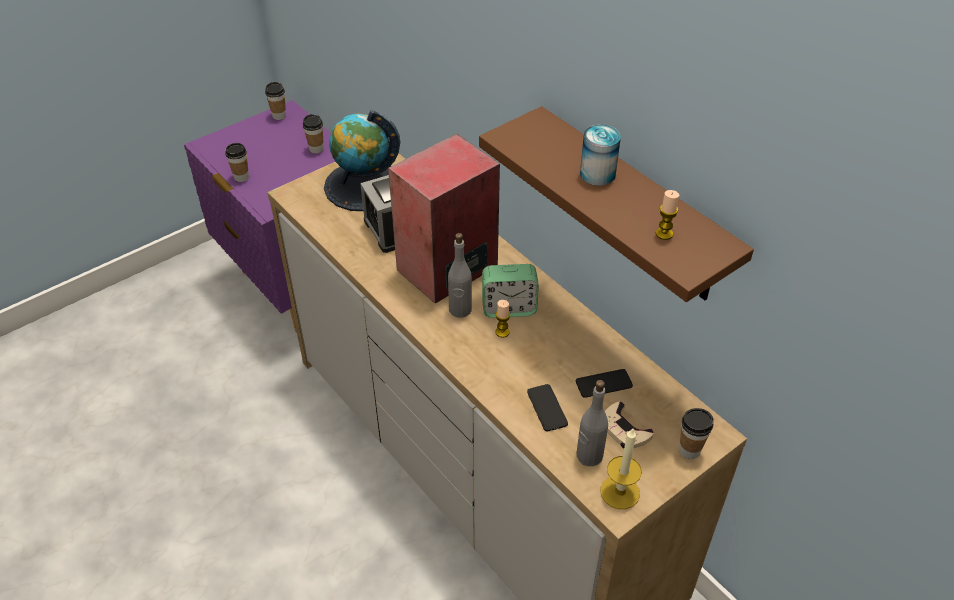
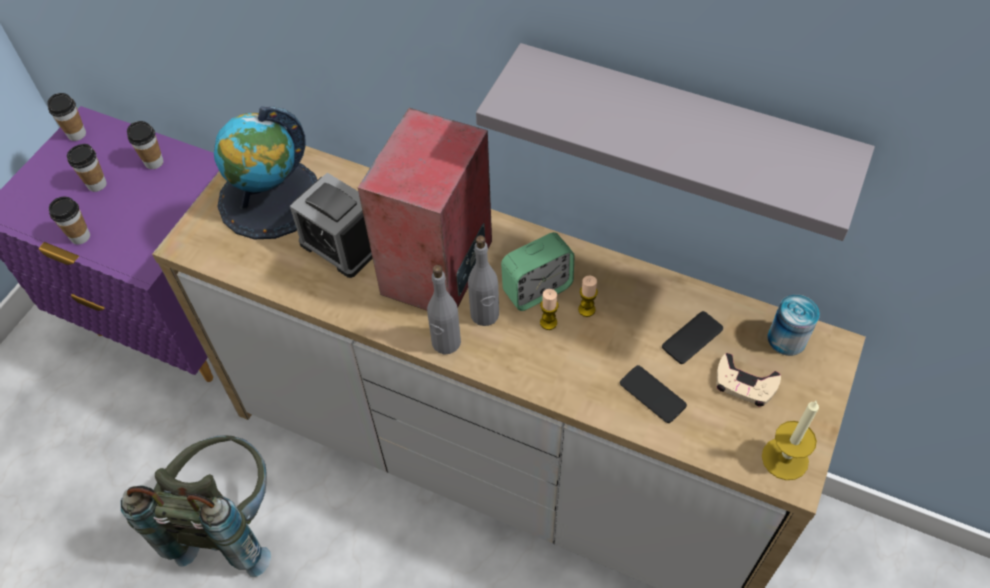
camera: 25 degrees left, 10 degrees up
(254, 429) = (227, 521): none -> grey backpack
(589, 456) = (729, 431): grey bottle -> grey bottle (446, 342)
(597, 174) = (648, 113): can -> can (787, 339)
(633, 207) = (681, 132): brown shelf -> grey shelf
(664, 234) = (773, 165): candle -> candle (586, 309)
(689, 450) = (821, 377): cup -> cup (97, 184)

